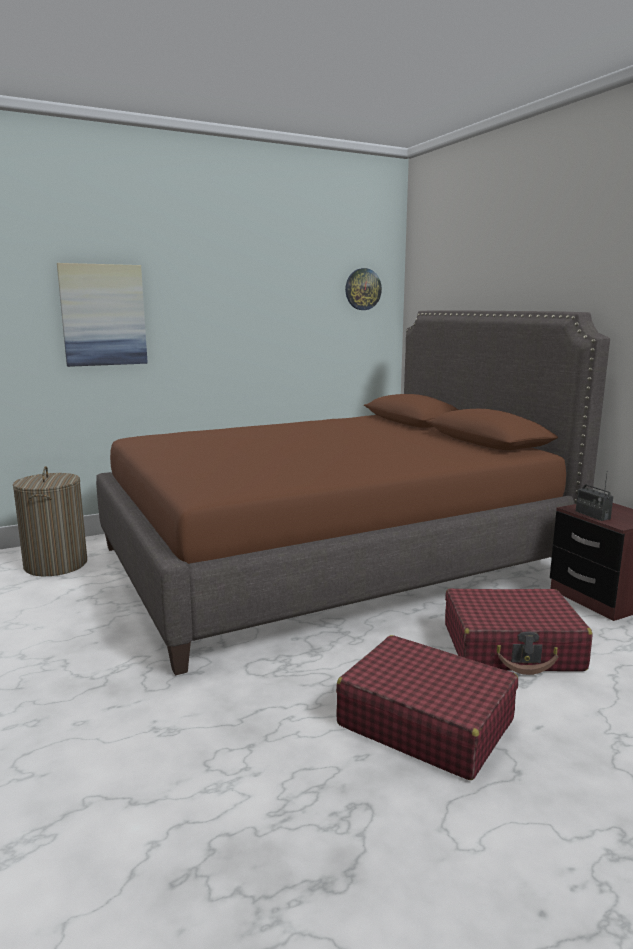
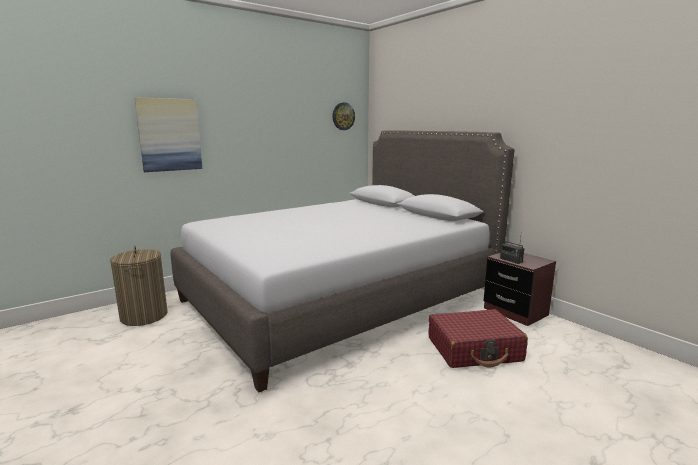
camera: 10 degrees left, 0 degrees up
(330, 560) = (339, 298): brown bed -> grey bed
(425, 722) = (438, 407): red suitcase -> none

